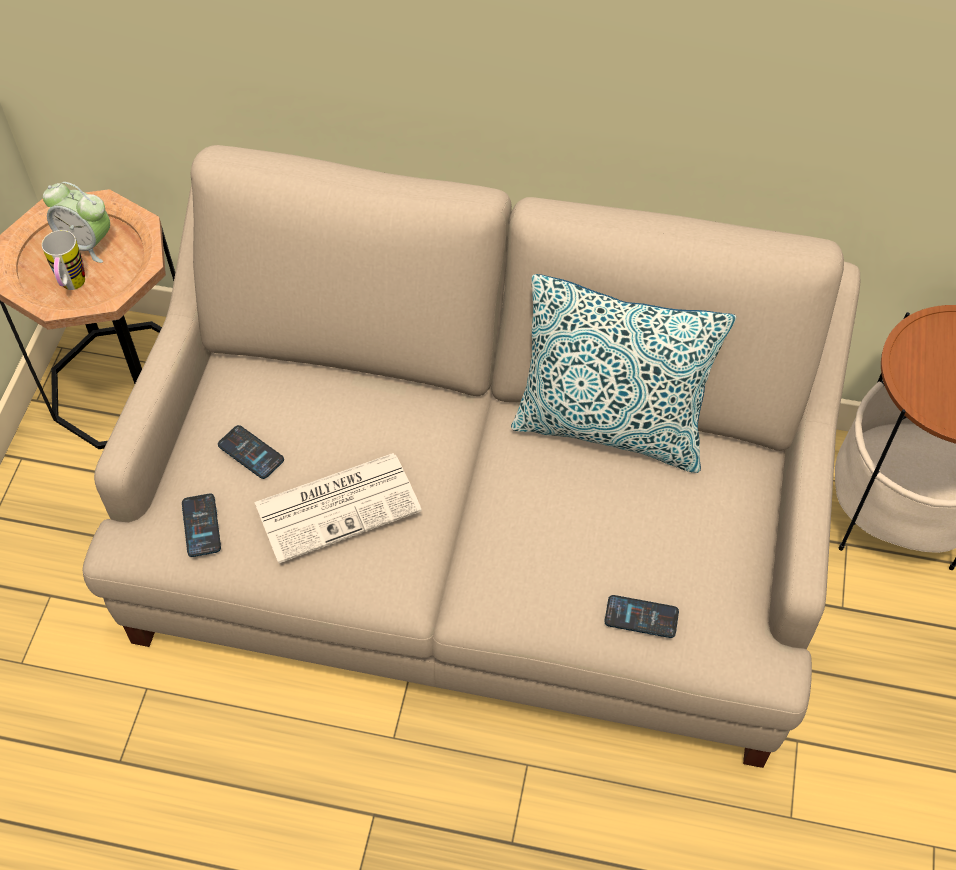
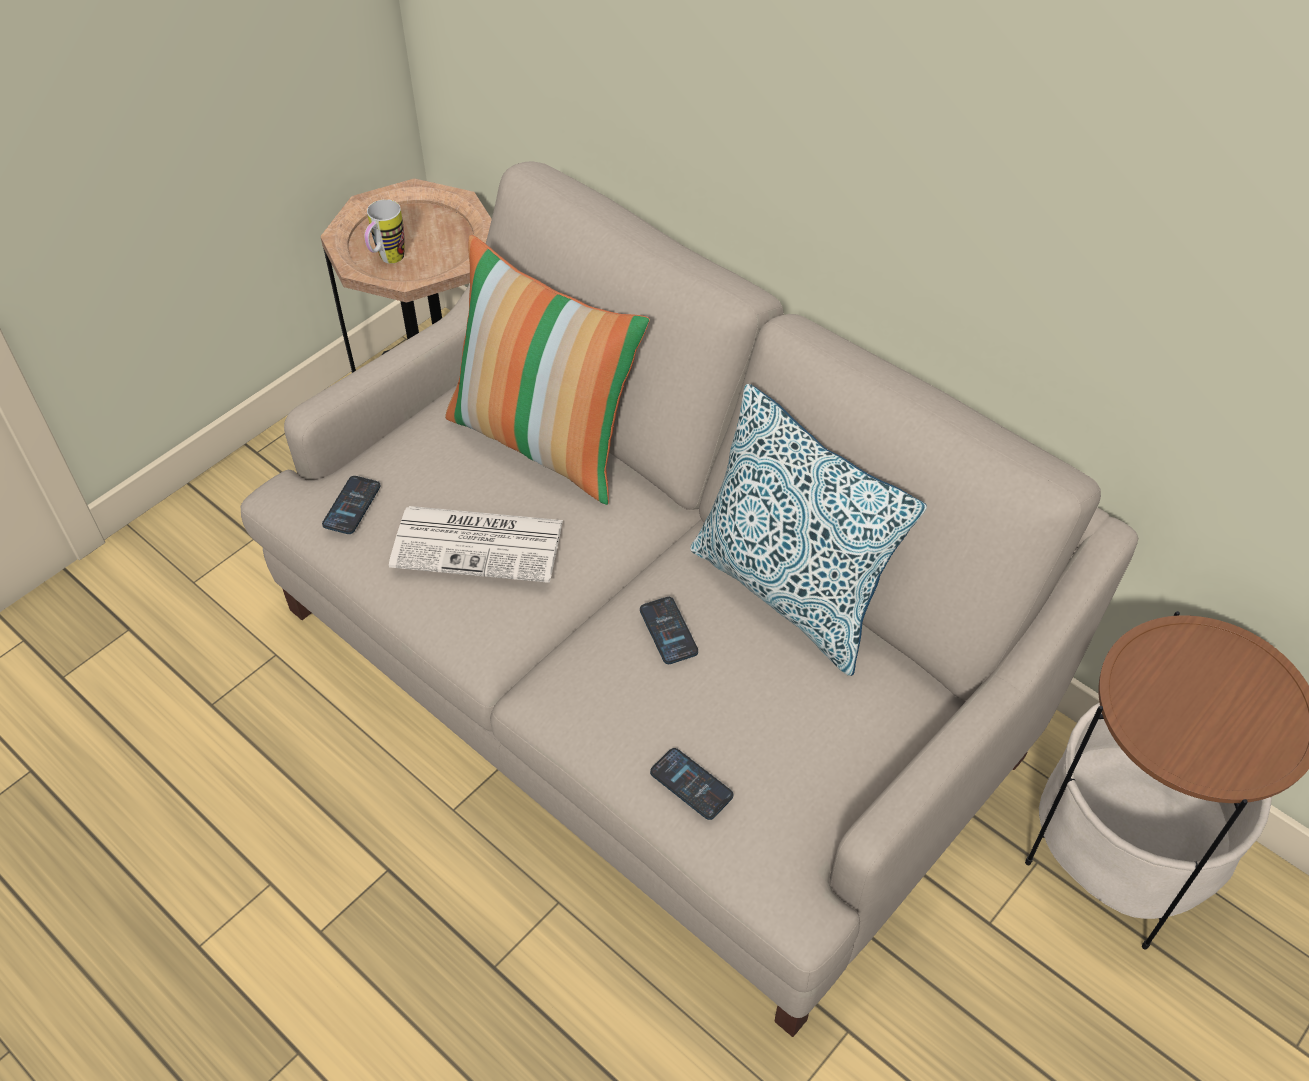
camera: 30 degrees right, 5 degrees down
(87, 244) = (425, 230): alarm clock -> none
(251, 452) = (437, 463): phone -> phone (668, 631)
(328, 390) = (545, 440): none -> pillow

